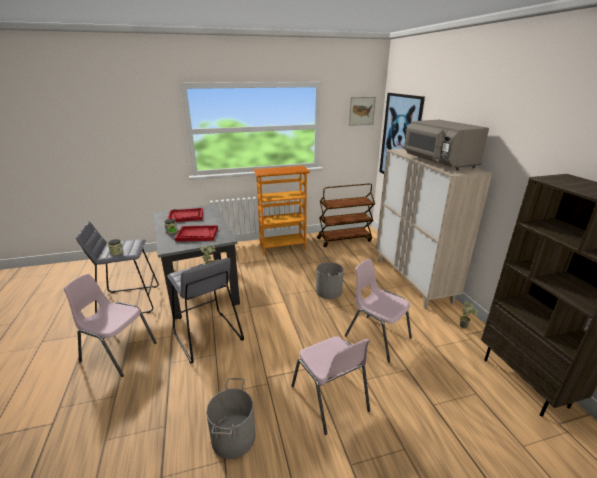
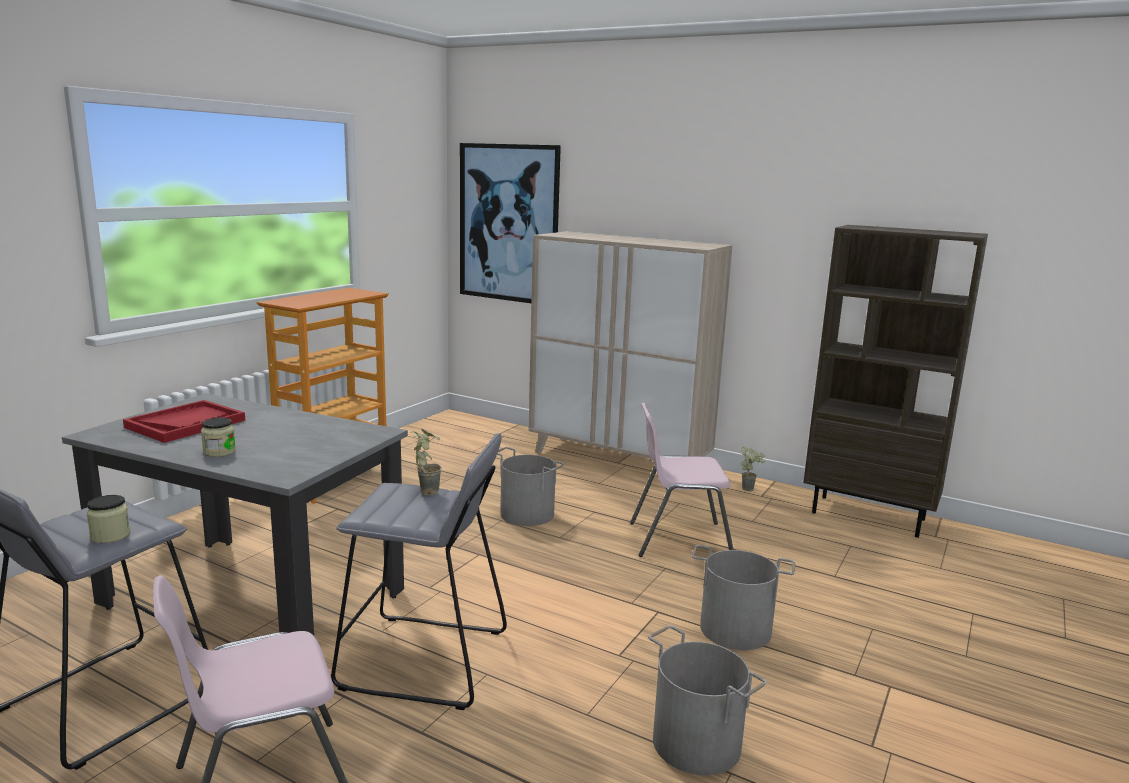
camera: 45 degrees left, 10 degrees down
(197, 234) = (297, 441): red tray -> none
(330, 399) = (735, 630): pink chair -> grey bucket
(344, 239) = (435, 439): brown cart -> none
(361, 111) = (418, 176): picture -> none
(439, 162) = (649, 241): grey microwave -> none

